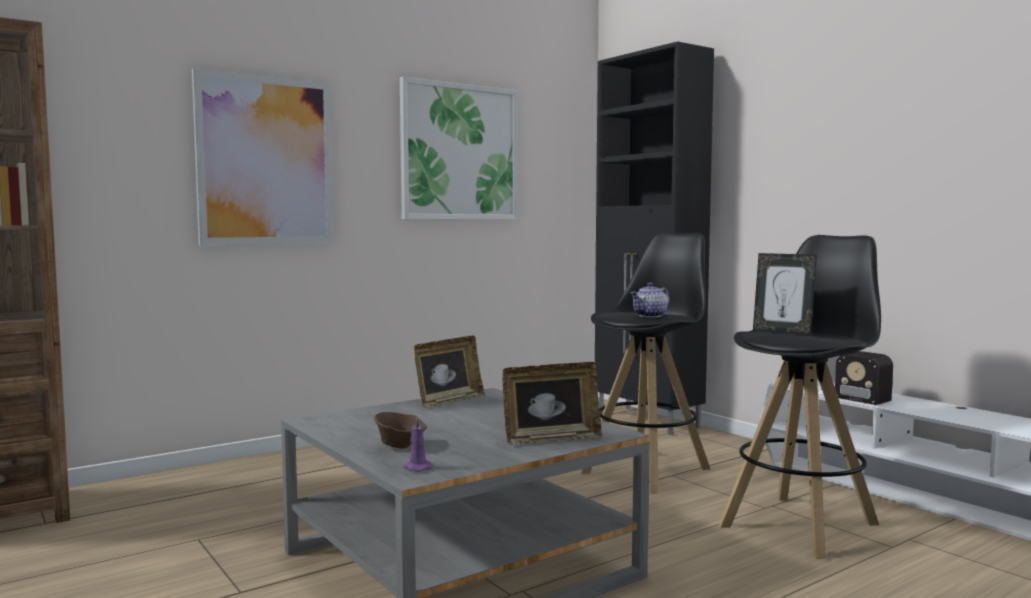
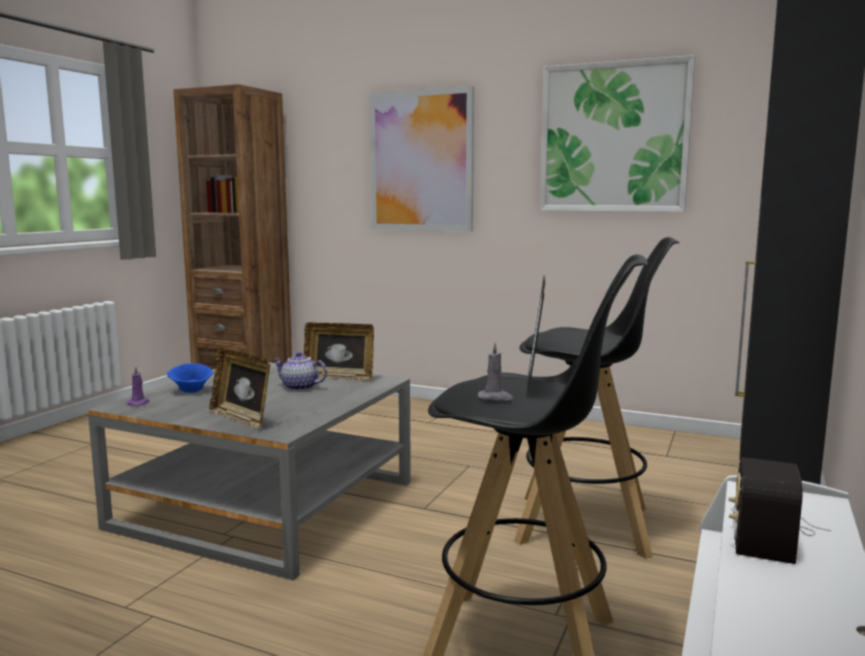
camera: 60 degrees right, 5 degrees up
(400, 446) = (192, 391): brown bowl -> blue bowl
(650, 316) = (563, 340): teapot -> teapot (299, 387)
(815, 337) = (495, 398): none -> grey candle

